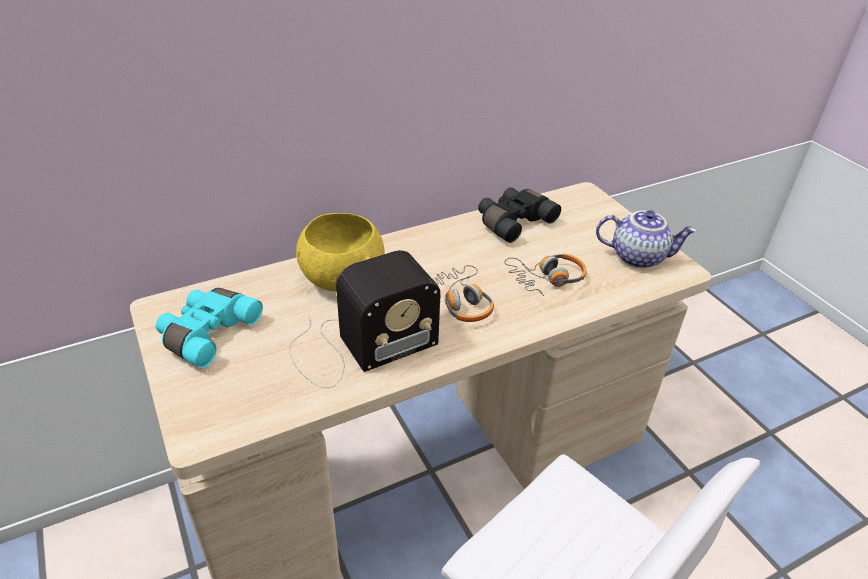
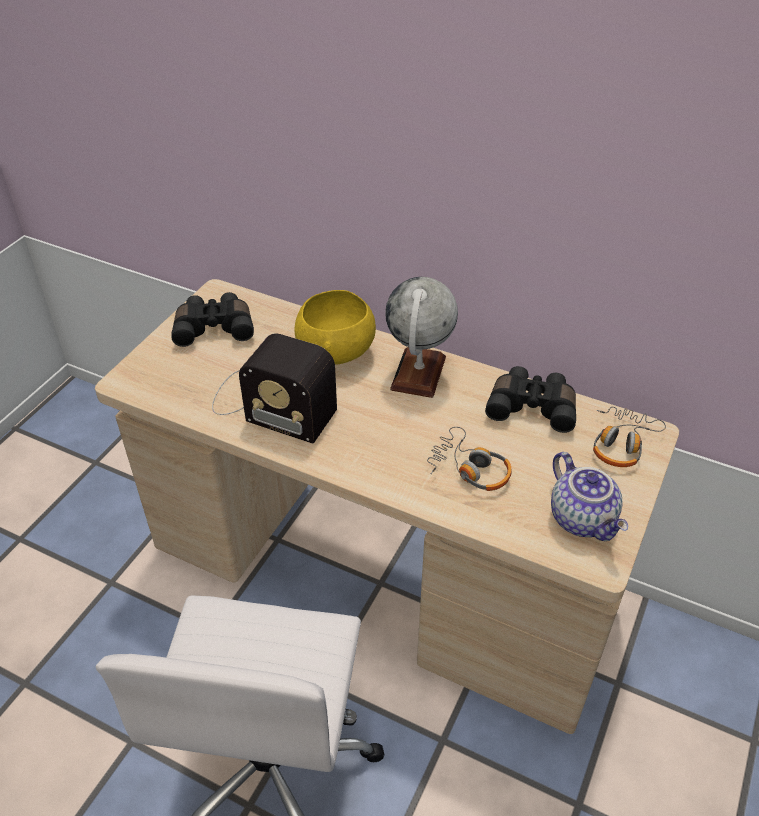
camera: 55 degrees right, 5 degrees up
(207, 333) = (214, 327): turquoise binoculars -> black binoculars
(419, 251) = (418, 373): none -> globe
(461, 301) = (379, 431): headphones -> headphones (621, 443)

